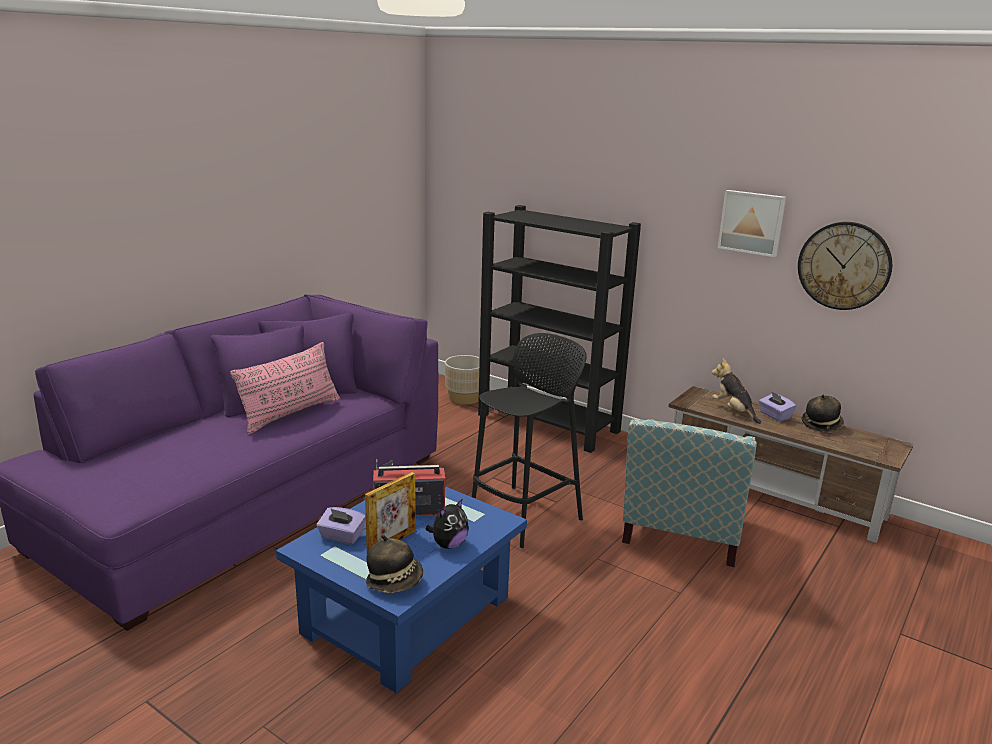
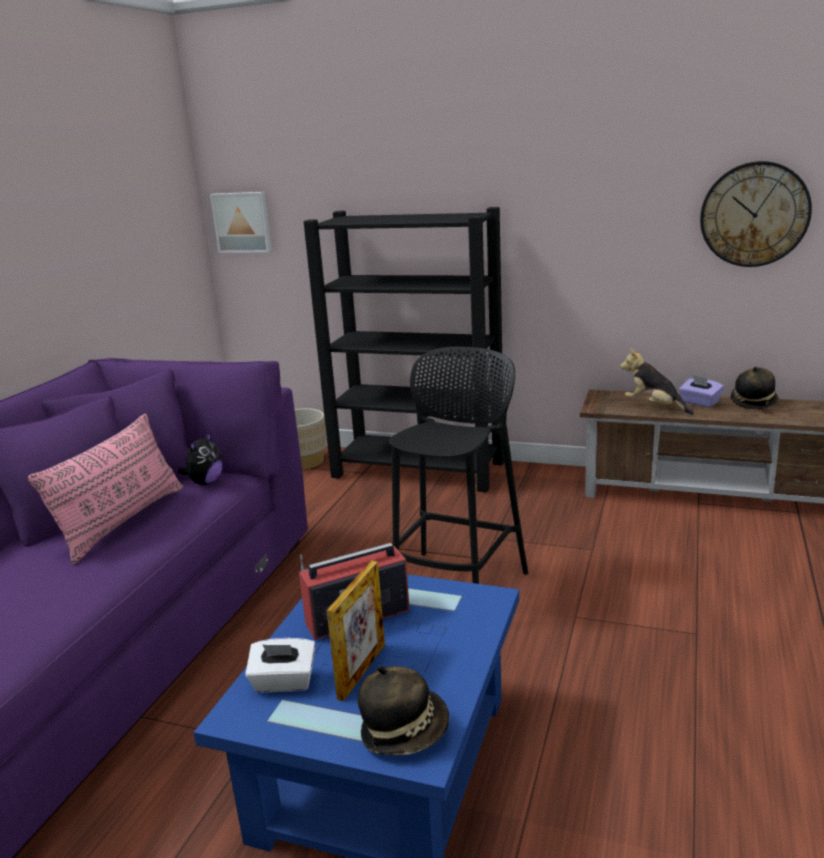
camera: 15 degrees left, 0 degrees up
(341, 537) = (284, 682): purple tissue box -> white tissue box
(448, 544) = (443, 652): plush toy -> plush toy (205, 482)
(681, 537) = (650, 566): armchair -> none
(752, 222) = (637, 182): picture -> picture (243, 222)

